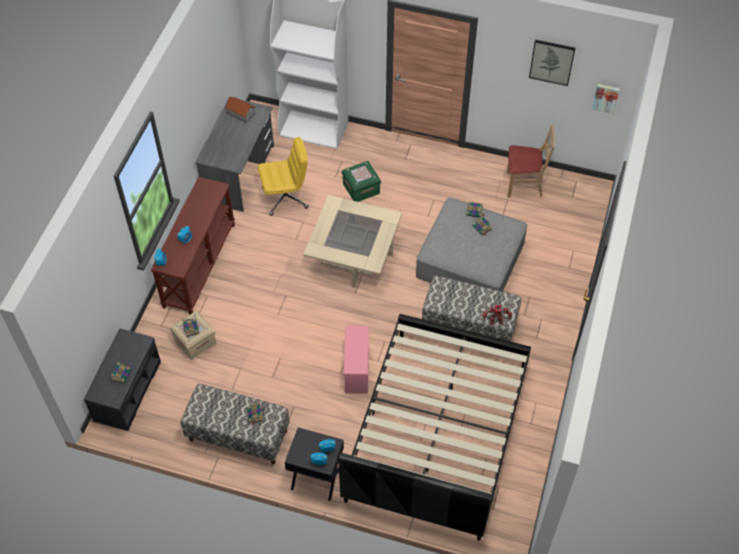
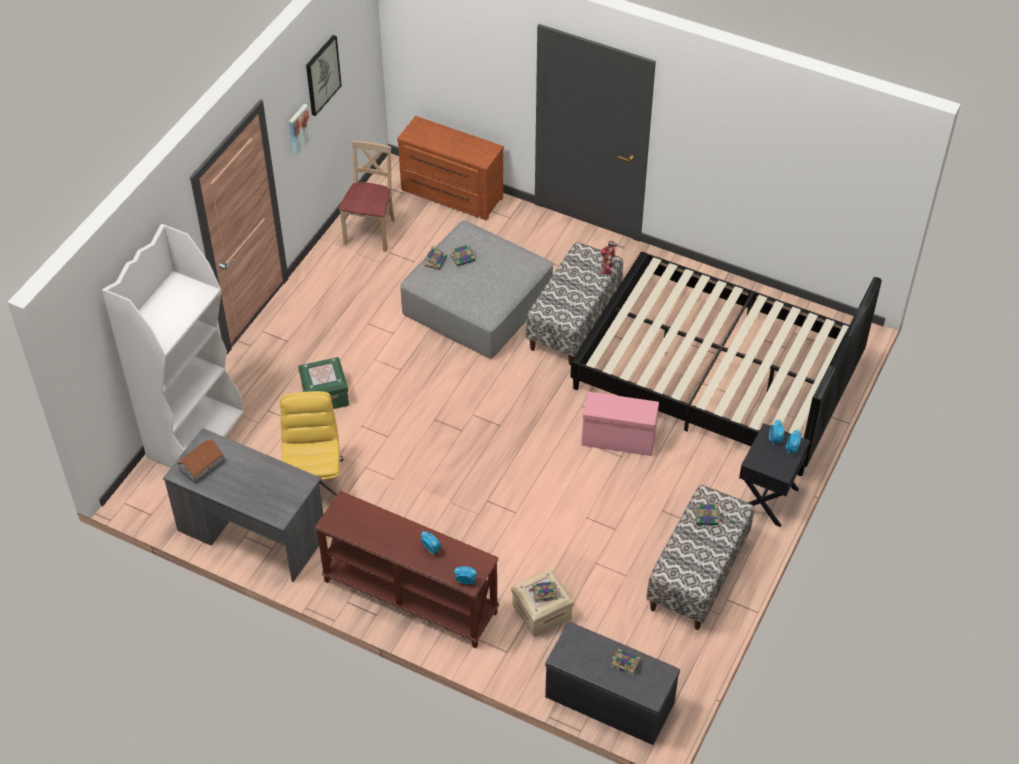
camera: 80 degrees left, 5 degrees down
(353, 256) = (439, 419): beige coffee table -> none
(580, 226) = (451, 195): none -> brown dresser
(606, 98) = (363, 64): picture -> picture (298, 129)

